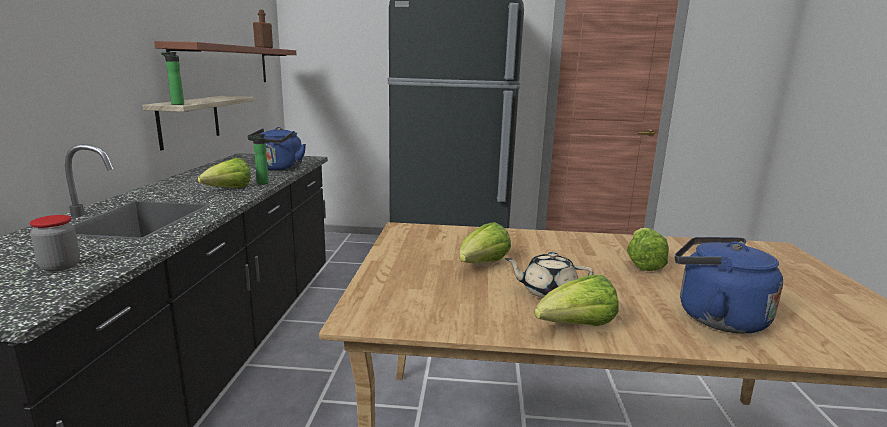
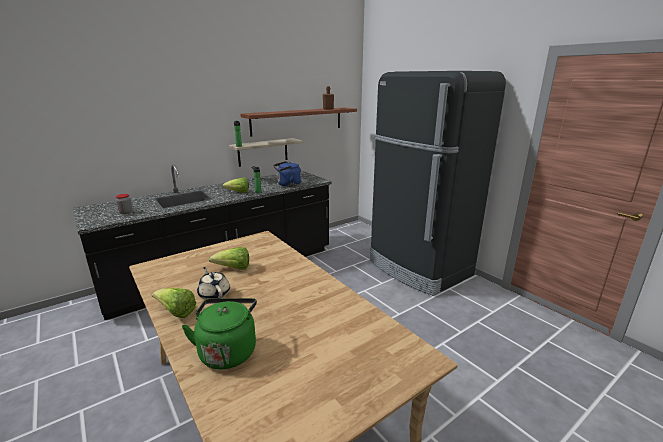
camera: 50 degrees right, 5 degrees up
(642, 263) = (296, 309): lettuce -> none
(715, 317) = (228, 350): blue kettle -> green kettle

